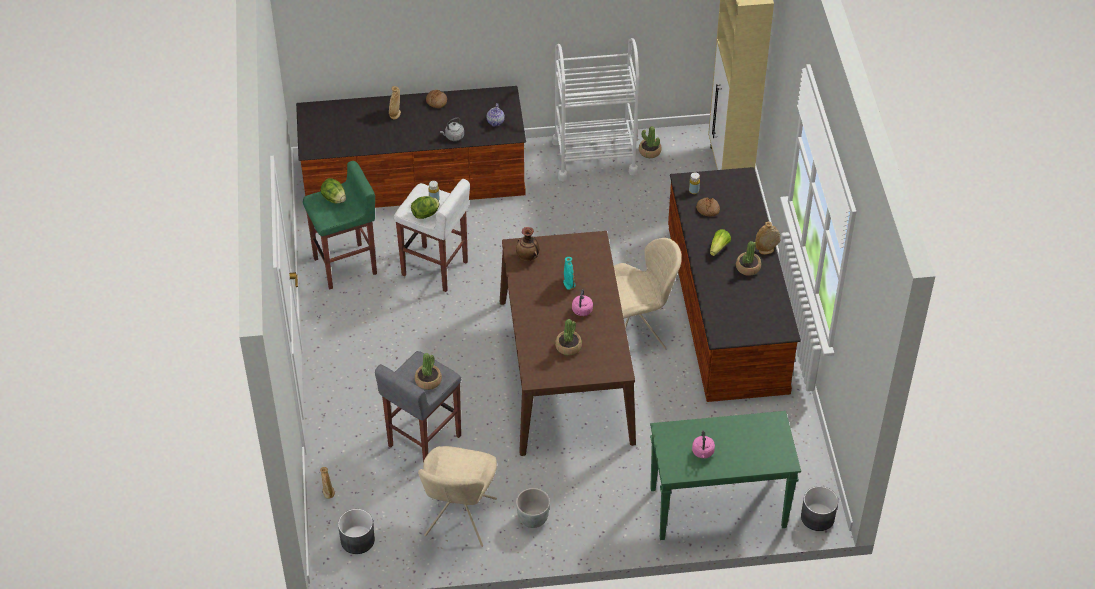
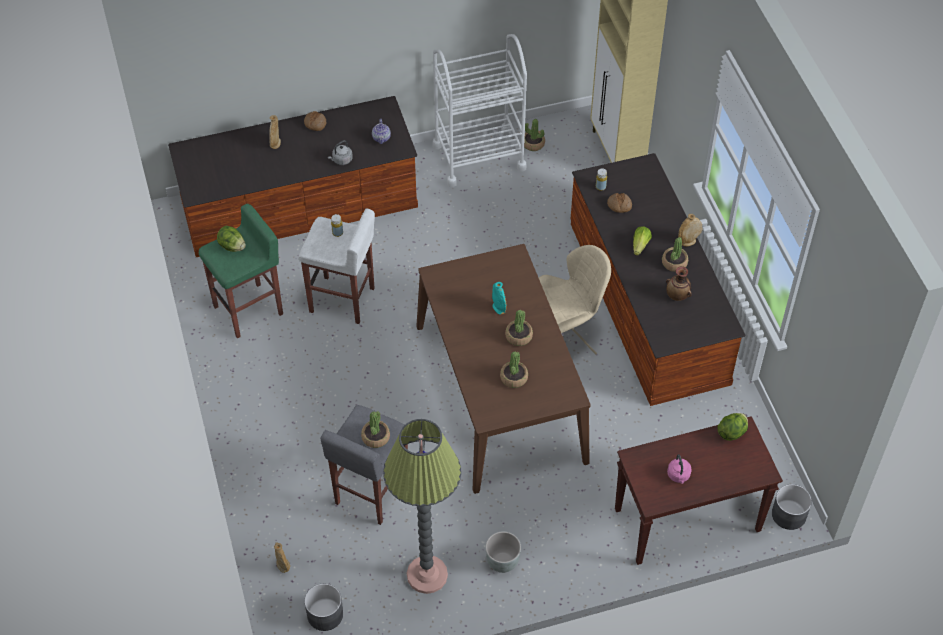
camera: 10 degrees left, 5 degrees up
(426, 214) = (332, 250): lettuce -> lettuce (732, 432)
(459, 520) = (427, 575): beige chair -> floor lamp
(528, 257) = (449, 284): vase -> vase (677, 295)
(582, 311) = (519, 336): pink kettle -> potted plant
(716, 509) = (686, 521): green console table -> brown console table

